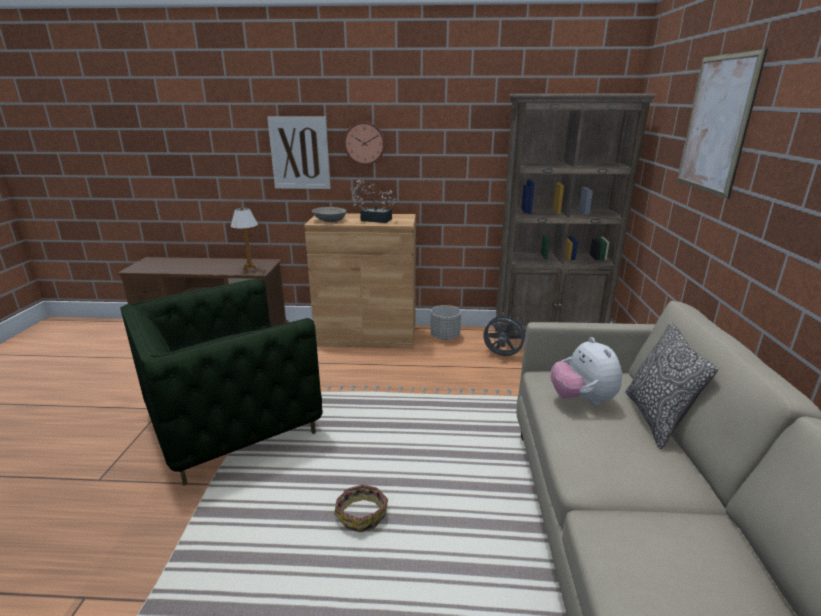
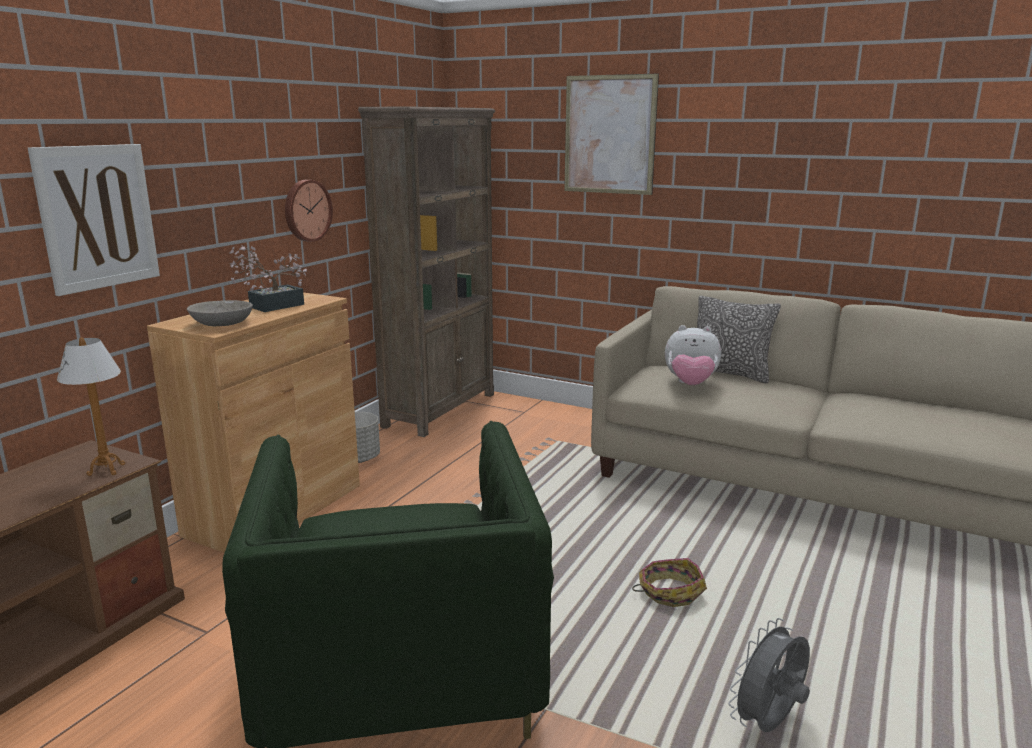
camera: 65 degrees left, 5 degrees down
(365, 143) = (201, 187): wall clock -> wall clock (306, 210)
(502, 356) = (447, 442): grey fan -> grey fan (769, 724)

